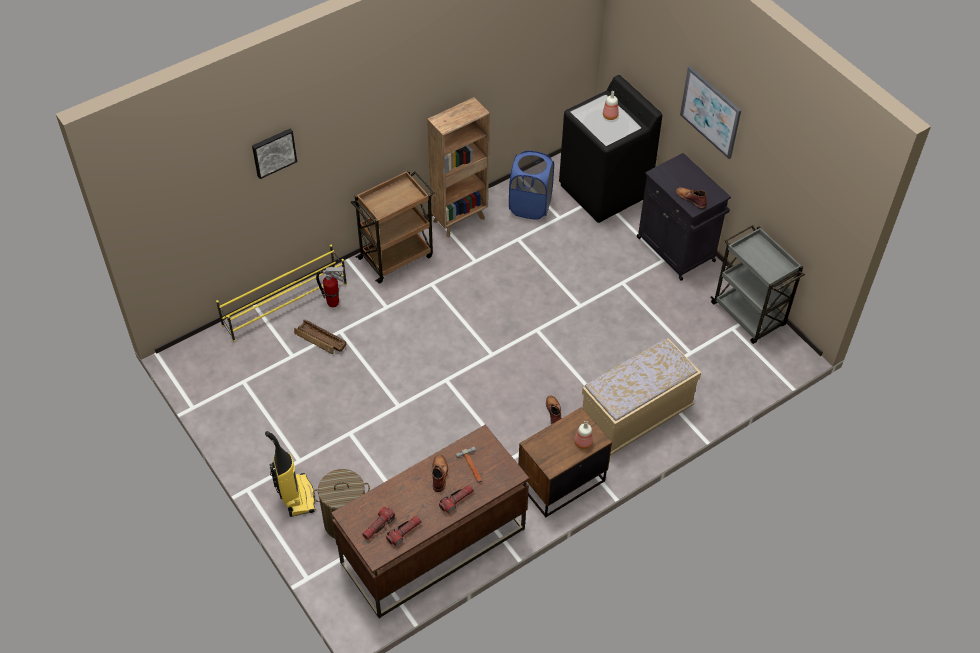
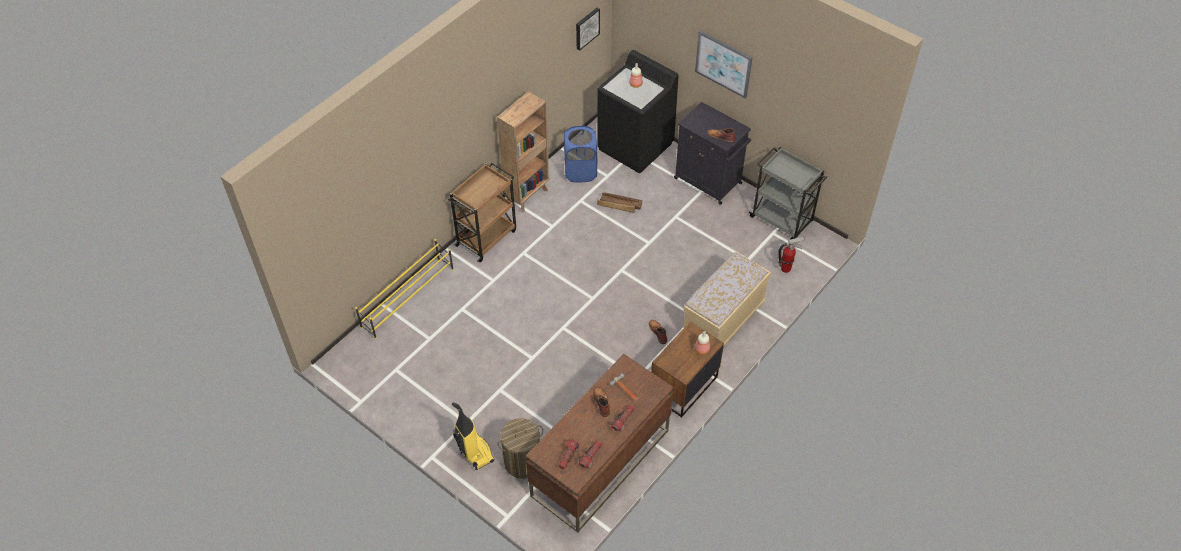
camera: 15 degrees left, 0 degrees up
(273, 152) = (388, 171): picture -> picture (586, 28)
(321, 340) = (448, 320): crate -> crate (620, 205)
(333, 303) = (448, 287): fire extinguisher -> fire extinguisher (786, 269)

